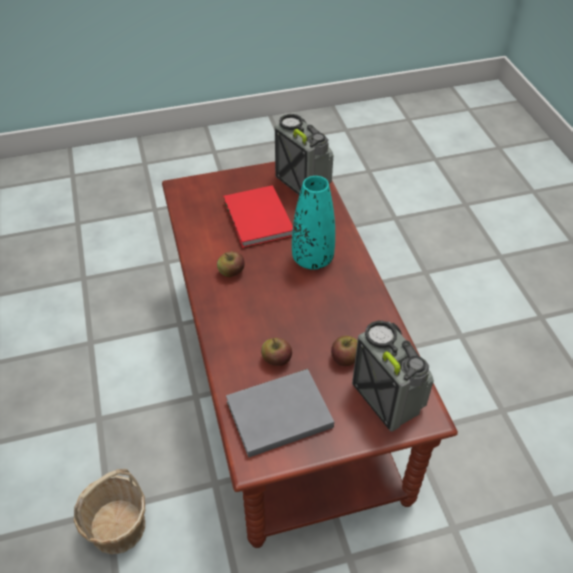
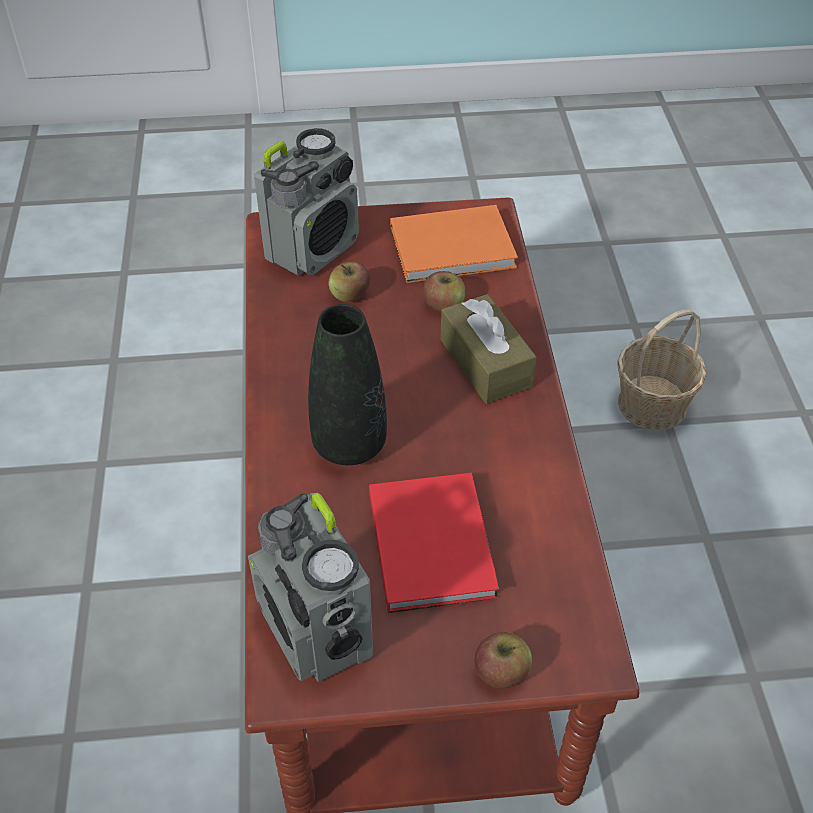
camera: 170 degrees left, 0 degrees up
(231, 272) = (495, 439): apple -> apple (501, 672)
(242, 318) = (485, 363): none -> brown tissue box
(276, 414) = (456, 249): grey book -> orange book
(312, 259) = (349, 445): turquoise vase -> black vase
(387, 397) = (313, 249): radio -> radio turned 120 degrees counterclockwise

